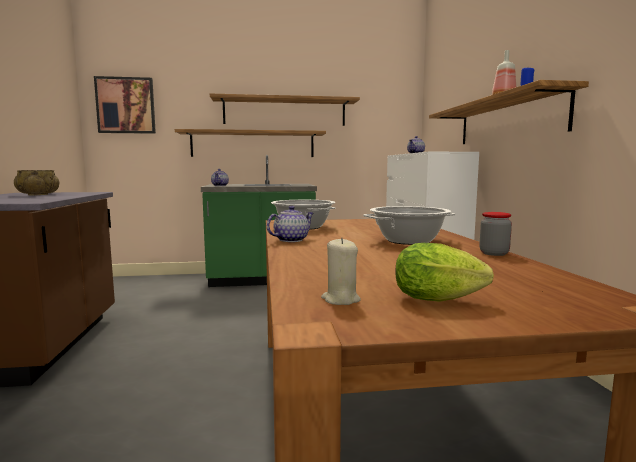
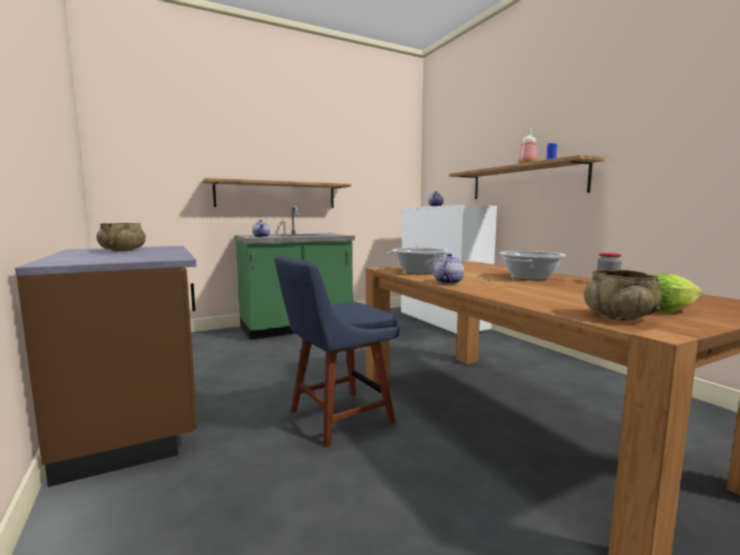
camera: 20 degrees left, 0 degrees up
(126, 105) = (139, 150): picture -> none
(192, 377) = (336, 418): none -> blue chair
(285, 112) = (307, 164): shelf -> none
(340, 300) = (619, 317): beige candle -> beige bowl

